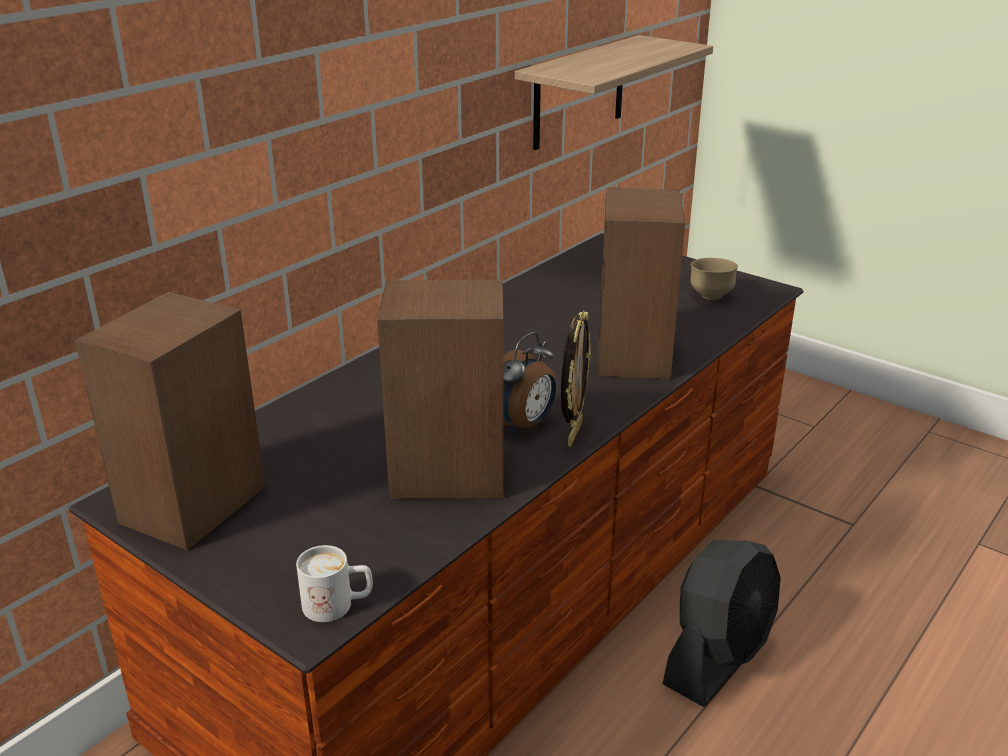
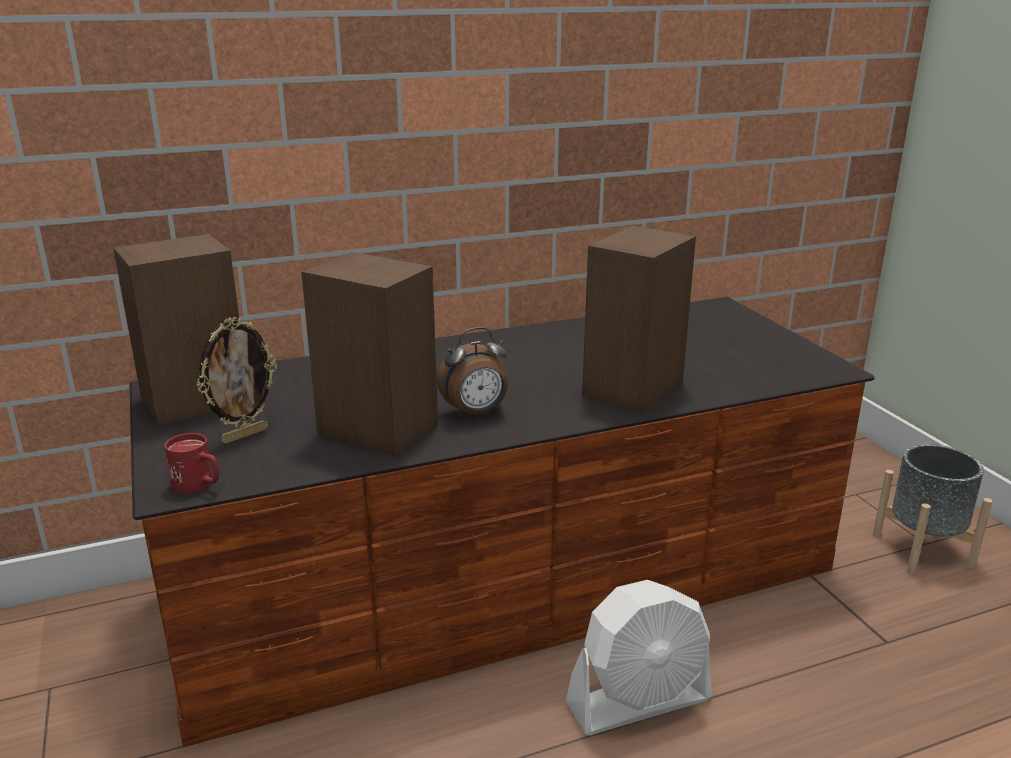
camera: 30 degrees right, 5 degrees down
(338, 605) = (199, 485): white mug -> red mug
(573, 433) = (507, 429): picture frame -> picture frame (244, 435)
(579, 92) = (709, 157): shelf -> none
(710, 296) = (767, 362): brown bowl -> none
(718, 657) = (639, 702): black fan -> white fan
(815, 432) = (922, 549): none -> grey planter

